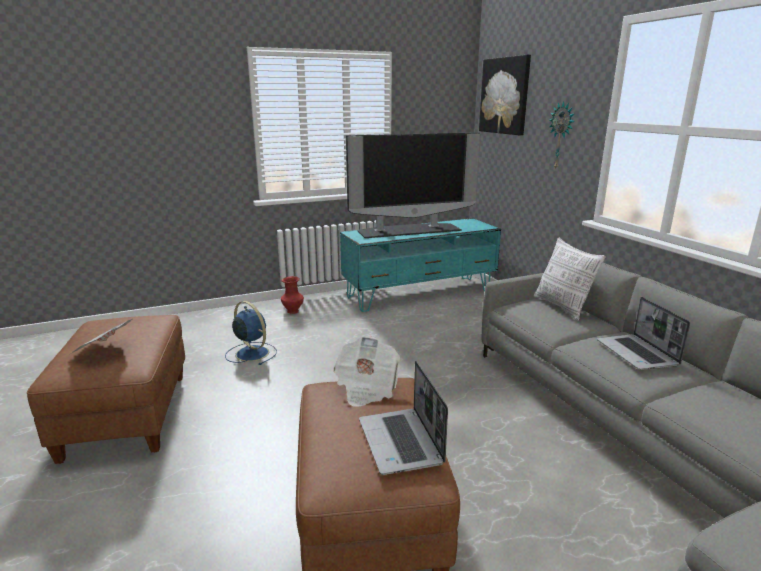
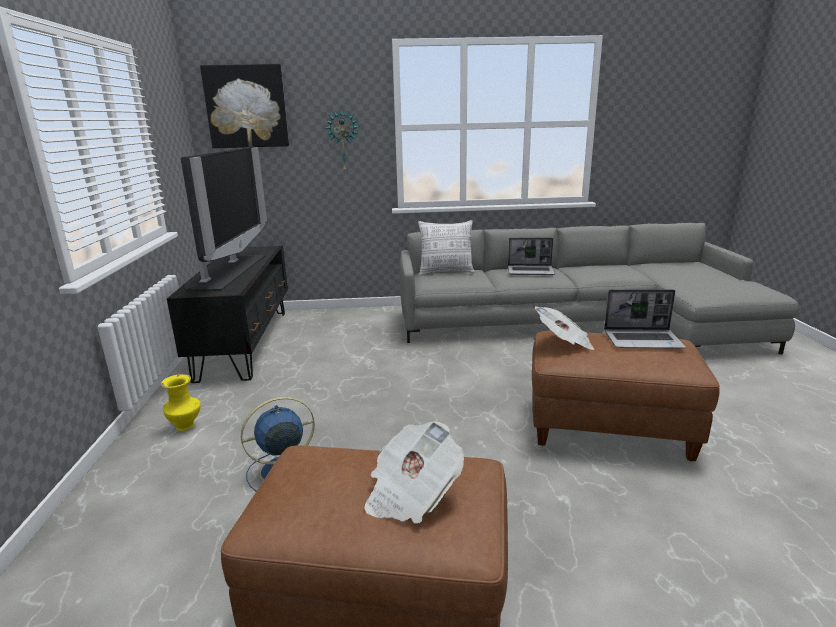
camera: 70 degrees left, 0 degrees up
(293, 312) = (186, 426): red vase -> yellow vase
(420, 294) = (246, 342): turquoise tv stand -> black tv stand

